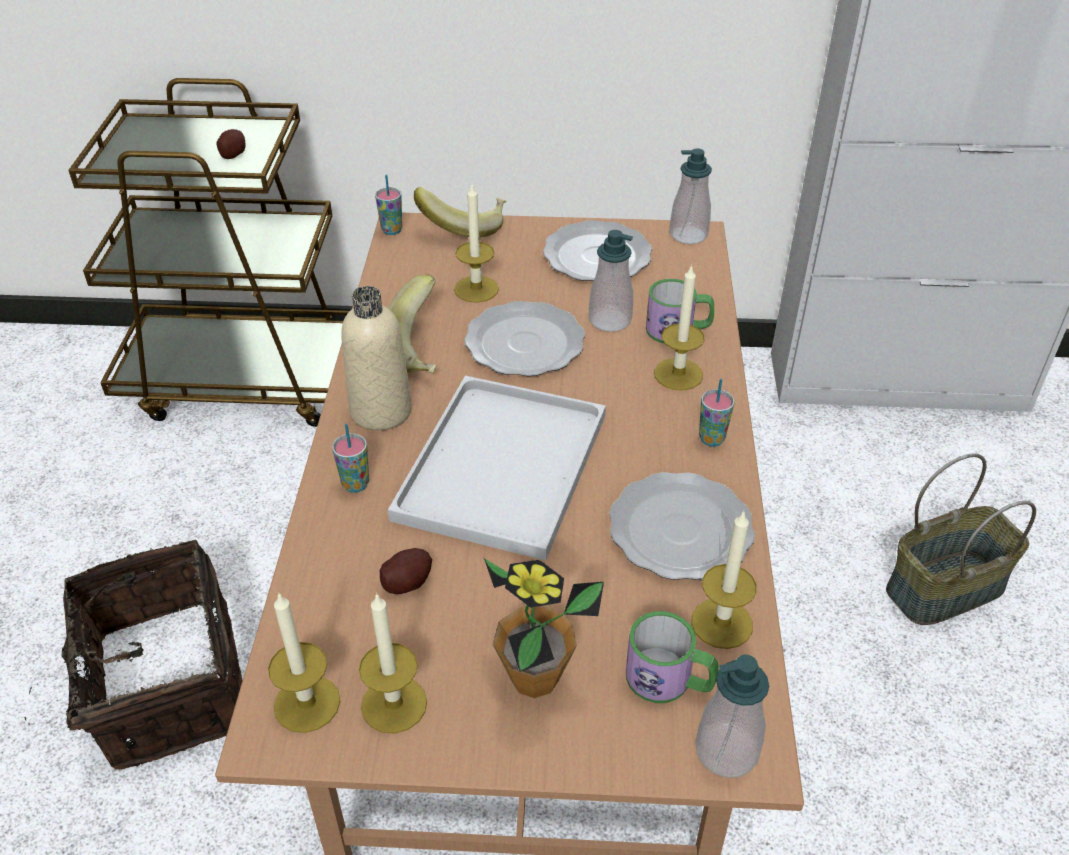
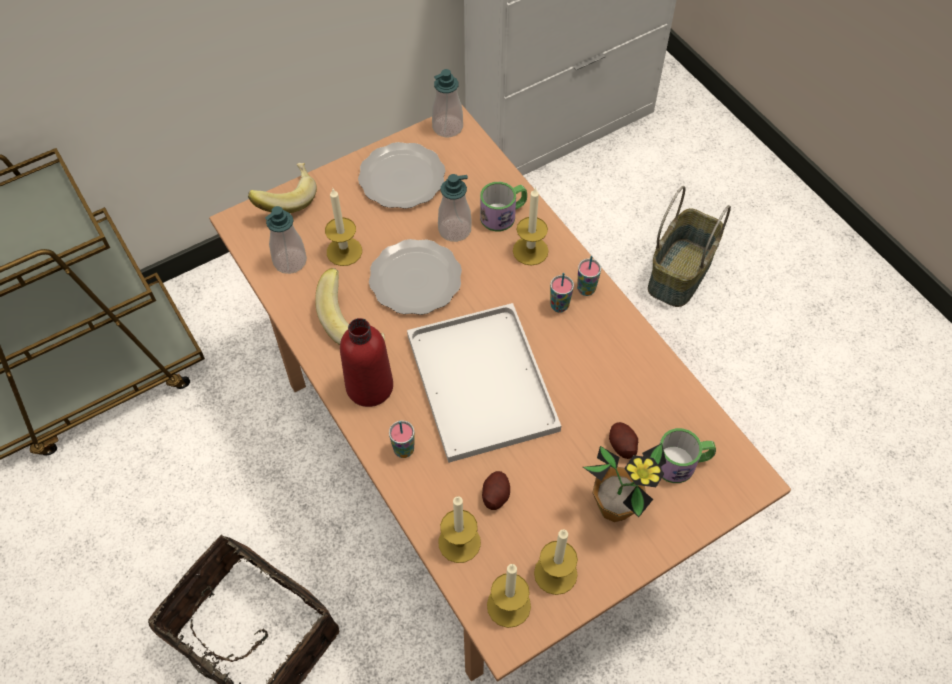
camera: 35 degrees left, 15 degrees up
(233, 154) = (42, 223): potato -> potato (622, 445)
(381, 411) = (369, 387): beige bottle -> red bottle
(392, 230) = (235, 230): cup -> cup (559, 306)
(680, 528) = (616, 363): plate -> none
(721, 623) = (682, 411): candle -> candle (459, 542)
(726, 751) = (738, 485): soap dispenser -> soap dispenser (290, 261)

